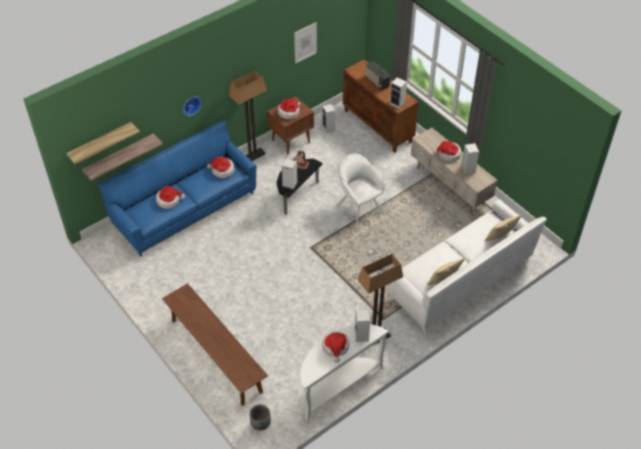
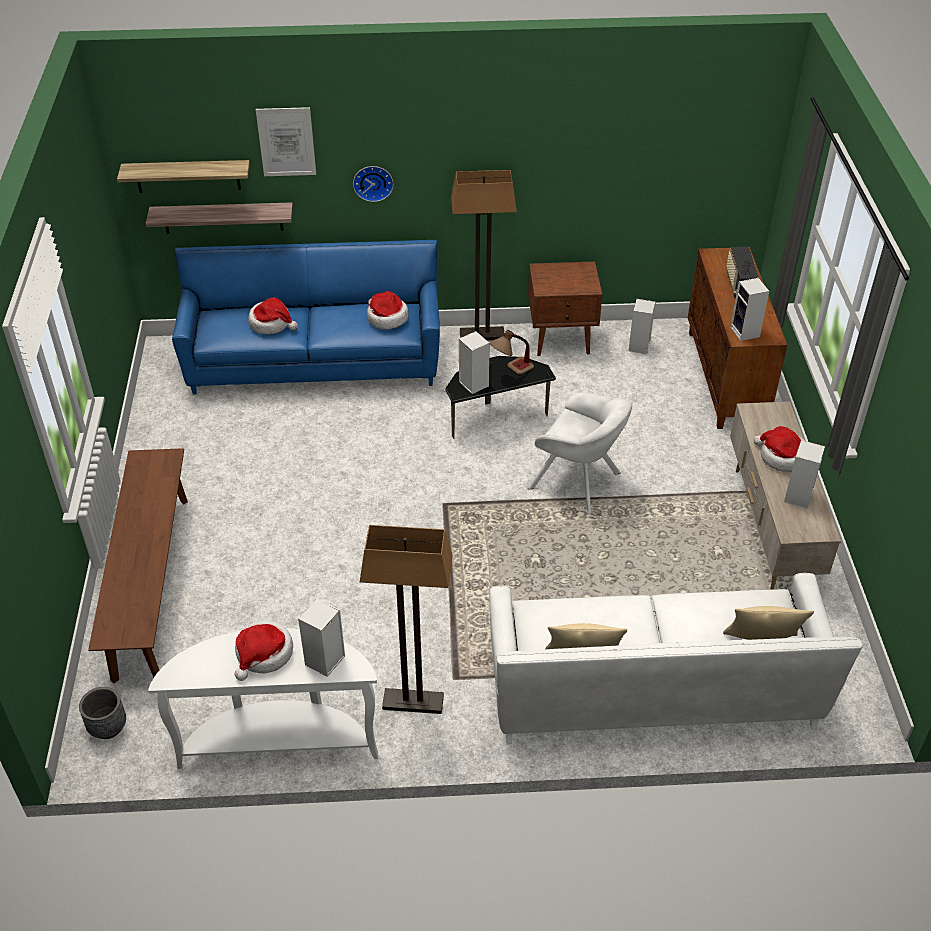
camera: 35 degrees right, 5 degrees down
(289, 112) = (561, 279): hat -> none
(305, 42) = (631, 162): picture -> picture (286, 142)
(358, 207) = (579, 482): white armchair -> white armchair turned 120 degrees clockwise

